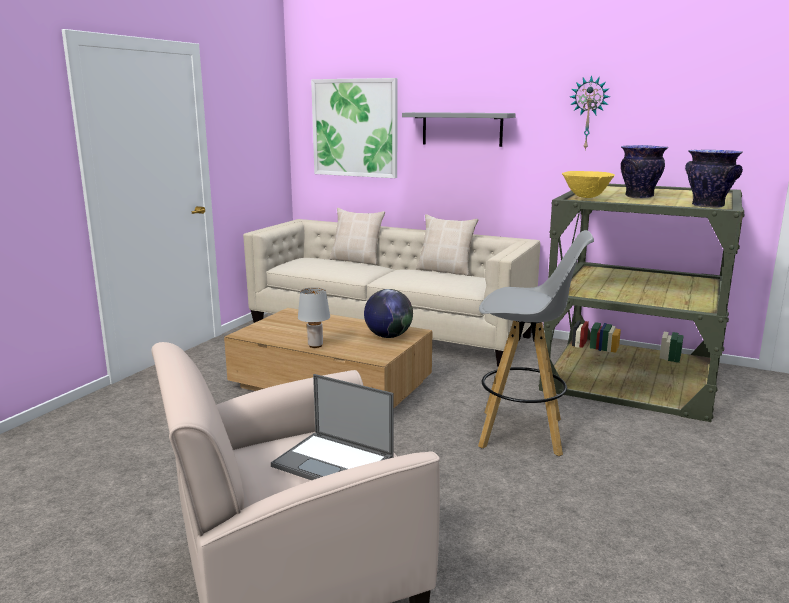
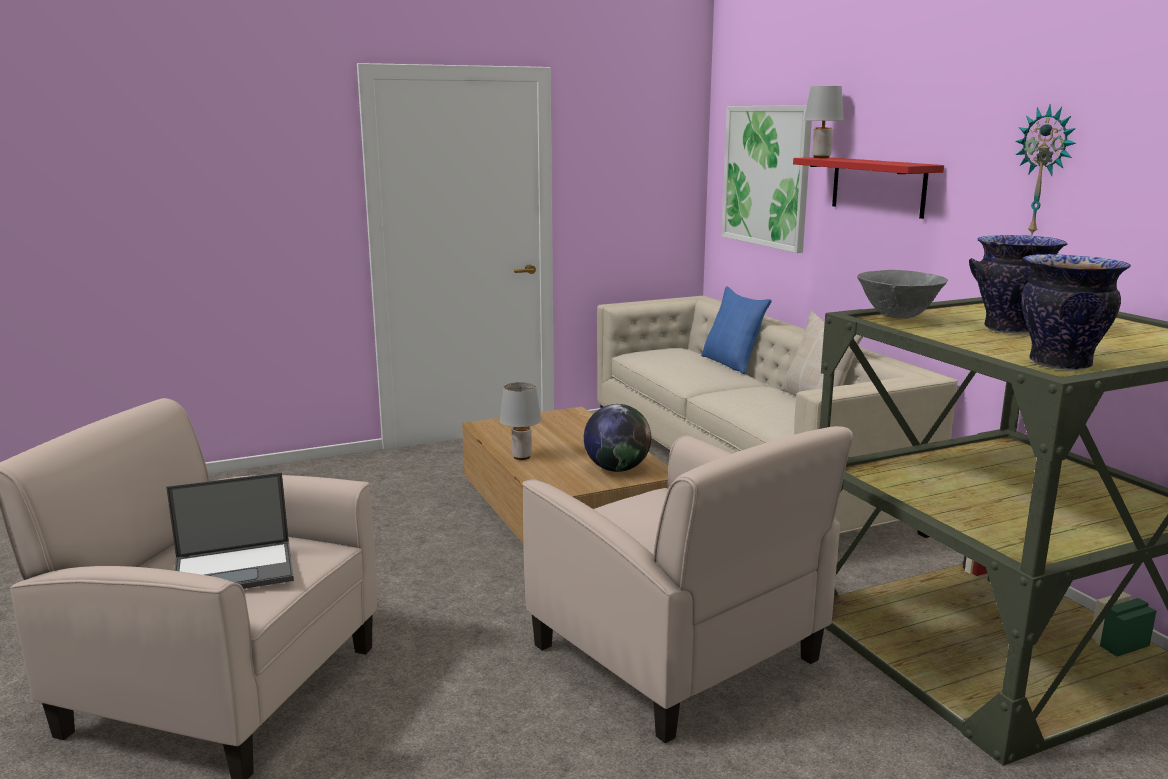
camera: 40 degrees right, 0 degrees up
(334, 462) = (235, 569): laptop -> laptop turned 90 degrees counterclockwise
(356, 260) = (732, 364): beige pillow -> blue pillow
(418, 112) = (820, 157): none -> grey table lamp
(462, 129) = (878, 186): grey shelf -> red shelf
(523, 433) = (678, 654): grey stool -> beige armchair
(586, 197) = (898, 317): yellow bowl -> grey bowl

